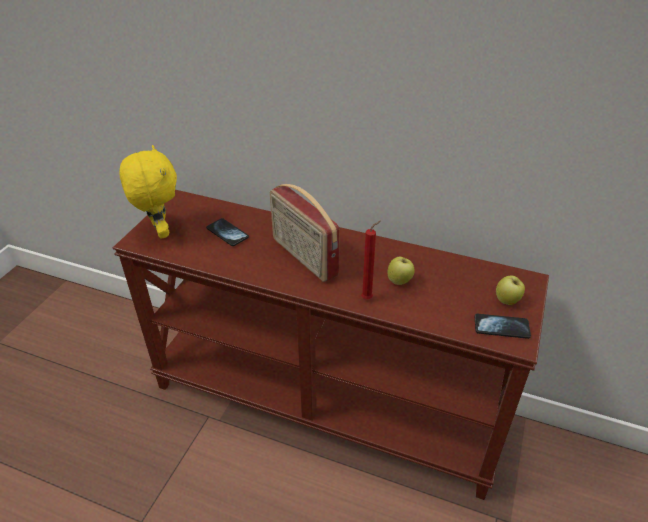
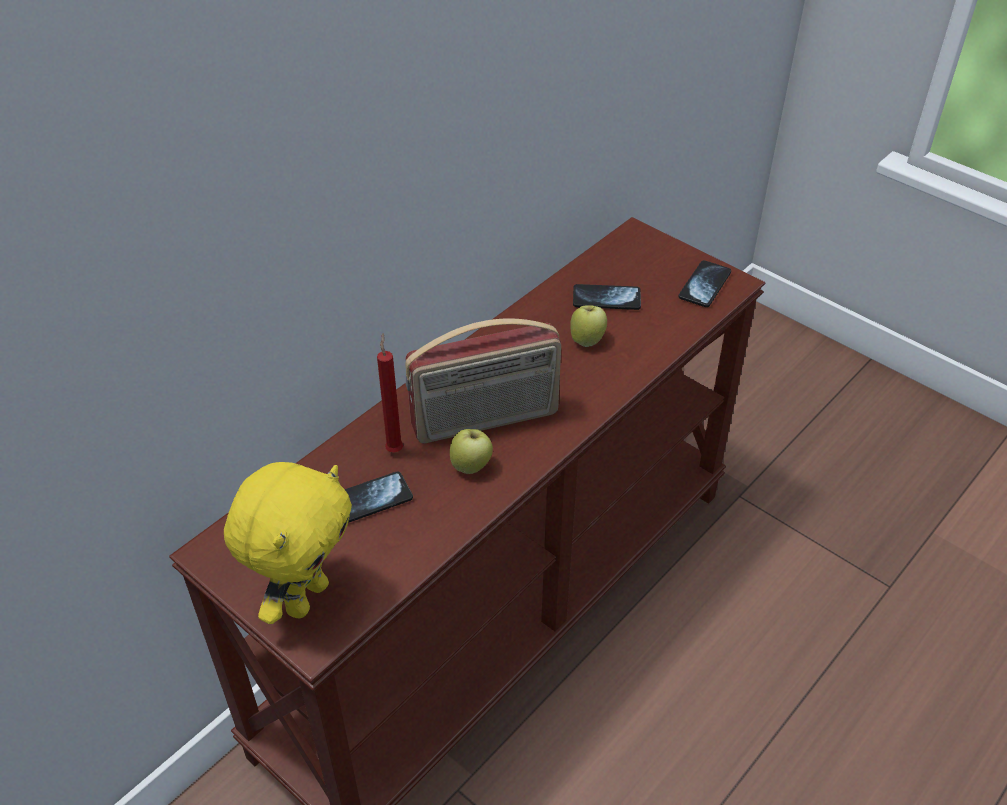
camera: 70 degrees left, 5 degrees up
(159, 231) = (305, 596): yellow plush toy -> yellow plush toy turned 120 degrees clockwise
(368, 298) = (607, 379): red candle -> red candle (394, 448)
(447, 281) = (606, 299): none -> phone
(507, 301) = (664, 265): apple -> apple (471, 466)

